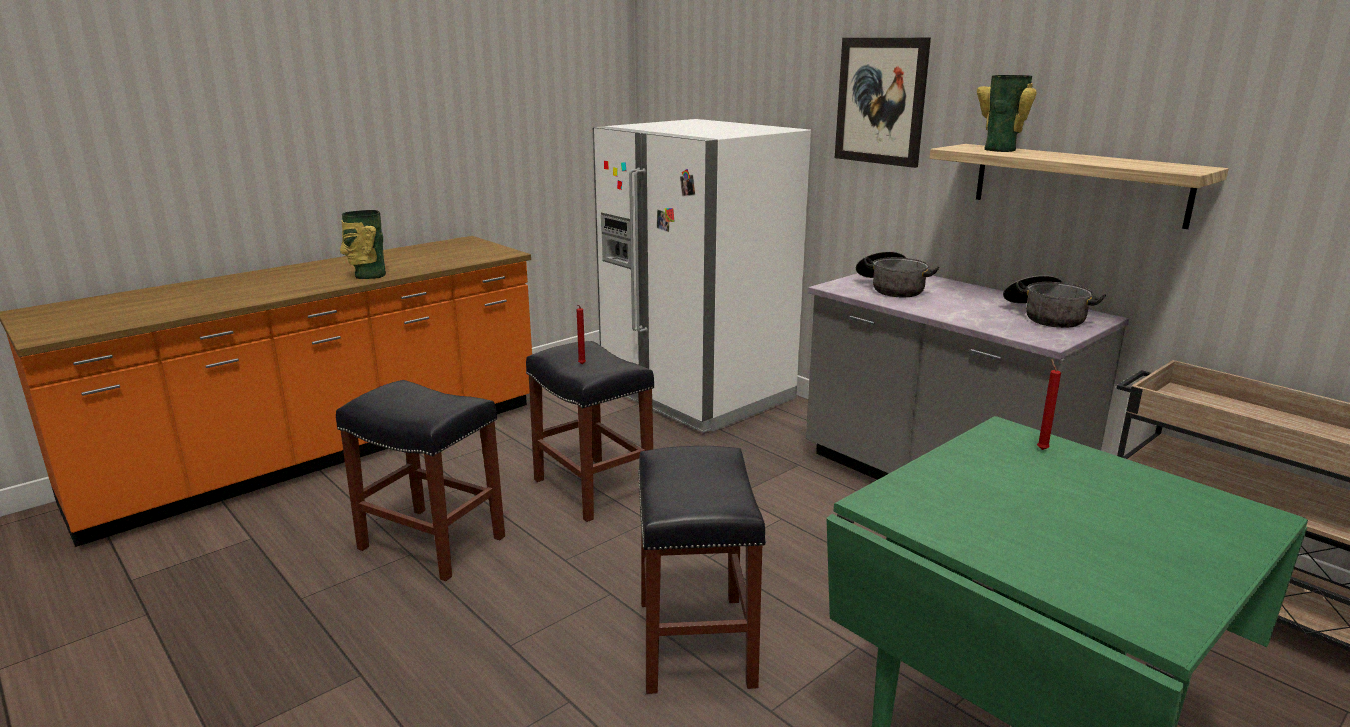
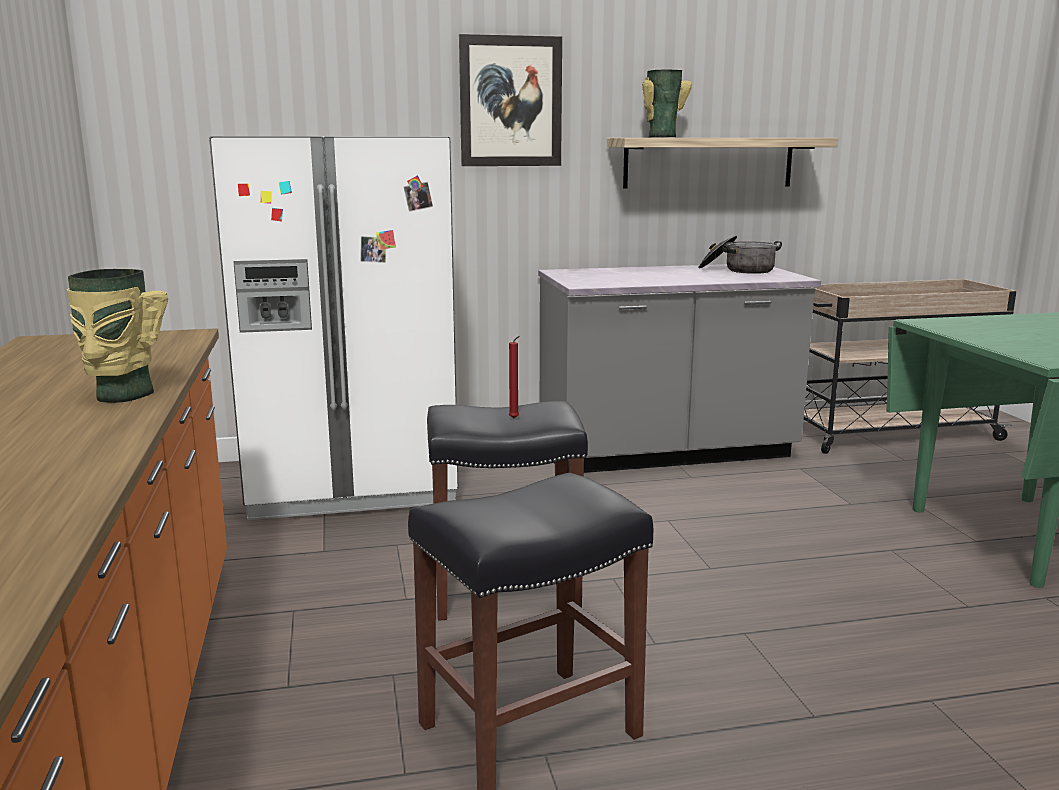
camera: 60 degrees left, 5 degrees down
(697, 644) = (858, 612): black stool -> none
(891, 288) = (613, 277): cooking pot -> none
(1041, 449) = (963, 322): red candle -> none

